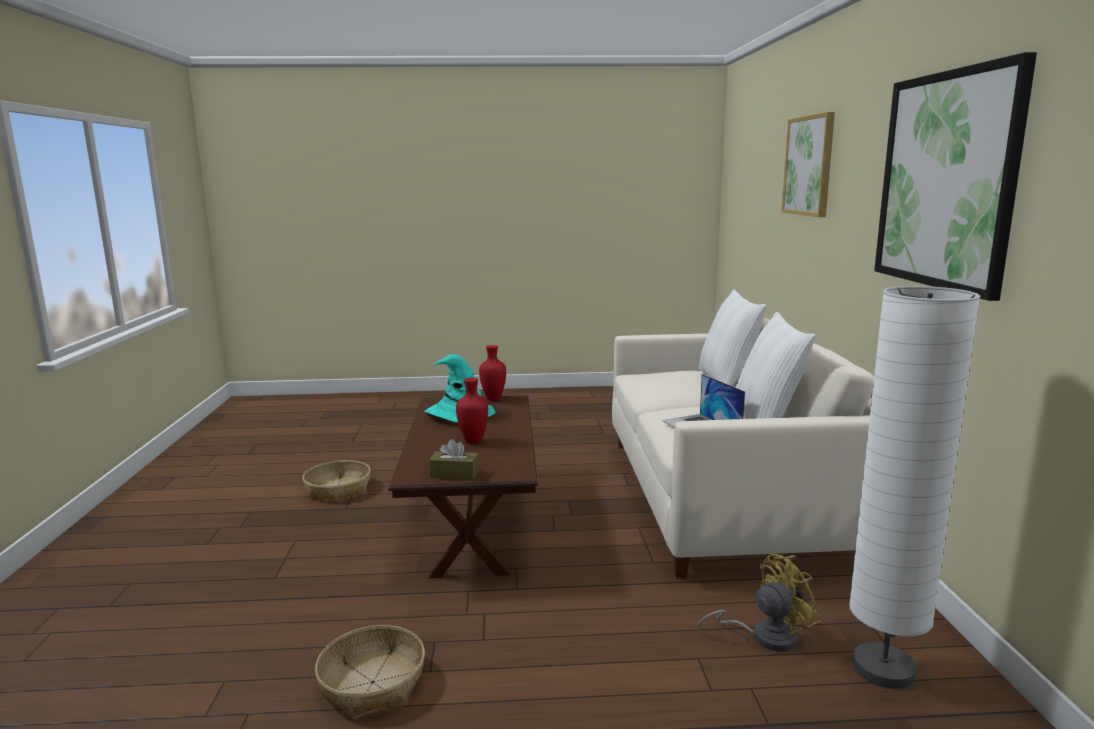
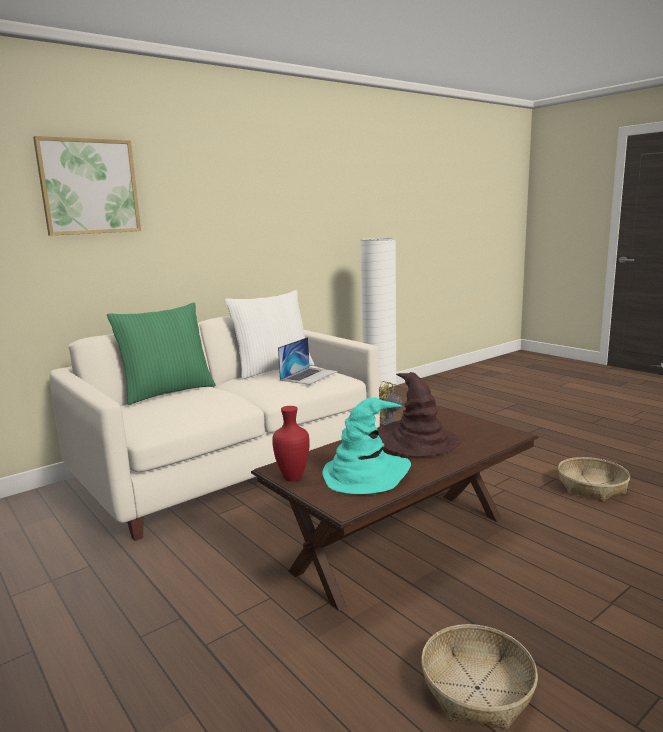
camera: 125 degrees left, 0 degrees up
(454, 474) = (480, 425): brown tissue box -> none
(472, 441) = (418, 442): red vase -> brown hat
(727, 382) = (167, 392): white pillow -> green pillow
(946, 180) = (275, 197): picture -> none

